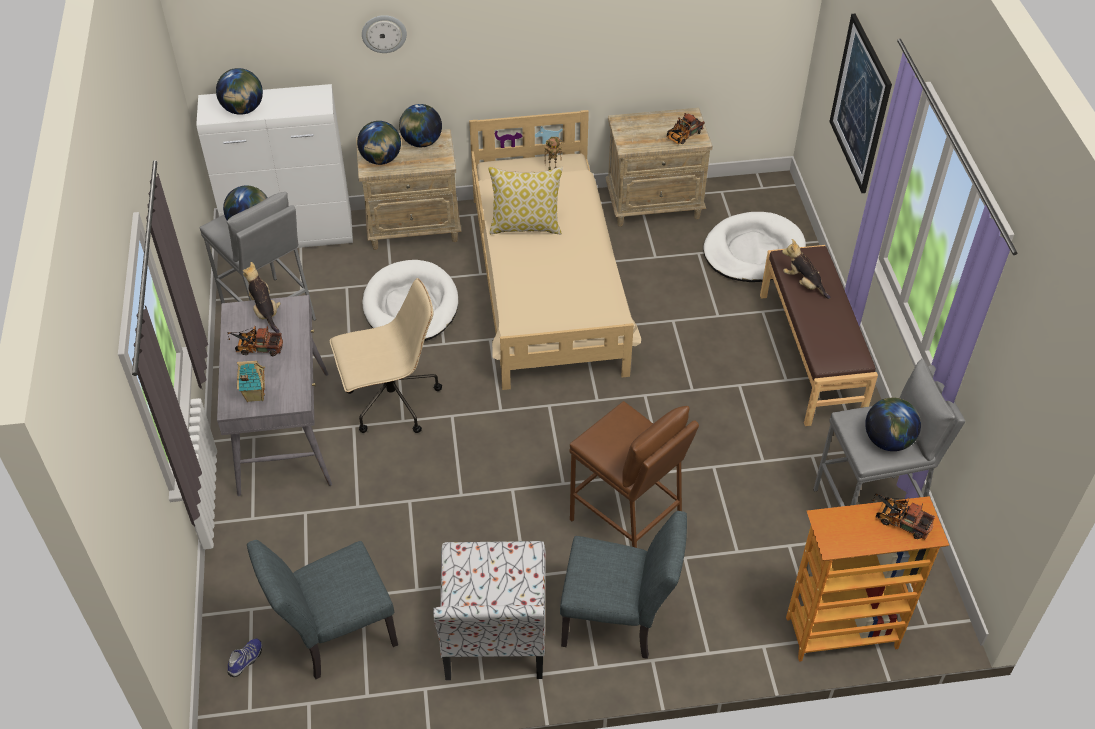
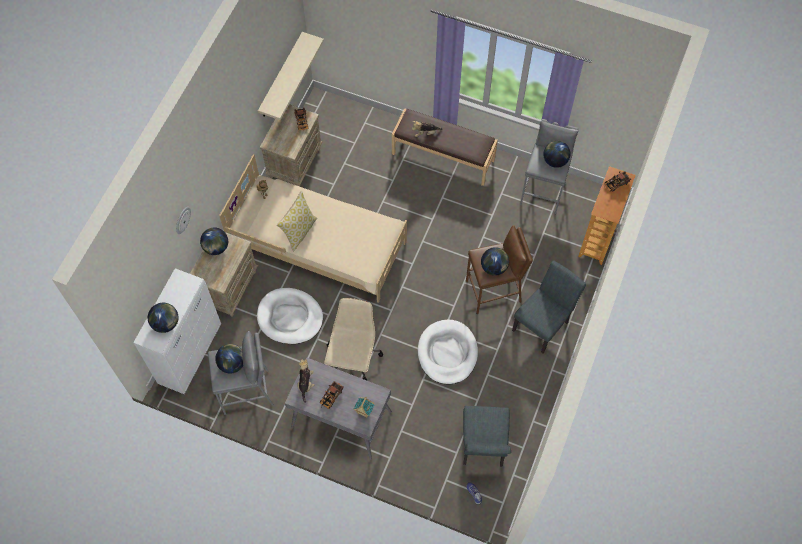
camera: 60 degrees left, 15 degrees up
(265, 311) = (305, 383): plush toy -> plush toy turned 90 degrees clockwise
(381, 159) = (216, 274): globe -> globe (494, 267)
(494, 632) = (519, 377): chair -> none
(712, 58) = (281, 76): none -> beige shelf
(753, 251) = (360, 139): white dog bed -> white dog bed (447, 353)
(860, 104) = (386, 40): picture -> none

